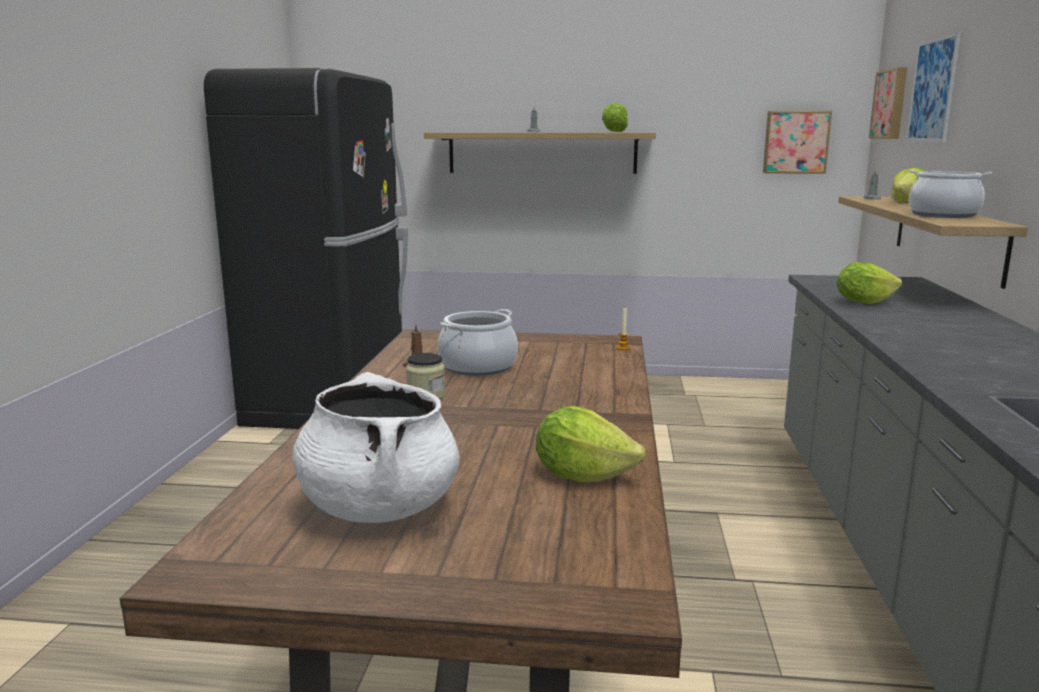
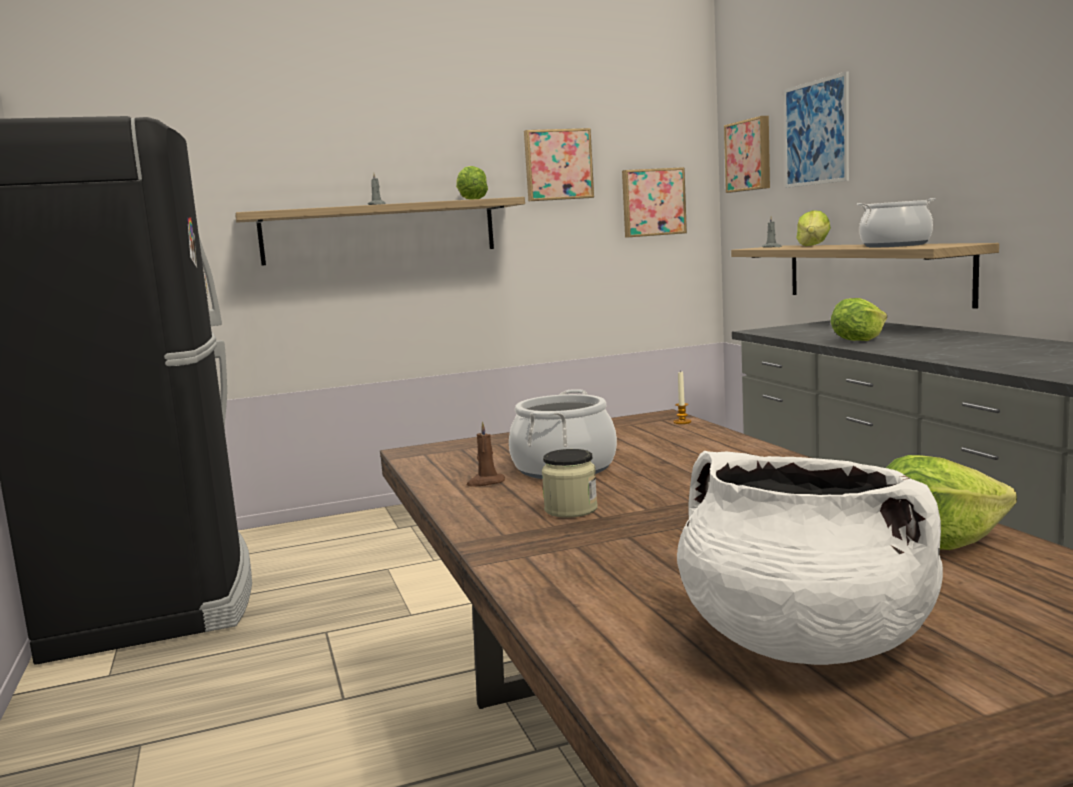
camera: 25 degrees left, 5 degrees down
(705, 103) = (558, 165): none -> picture

